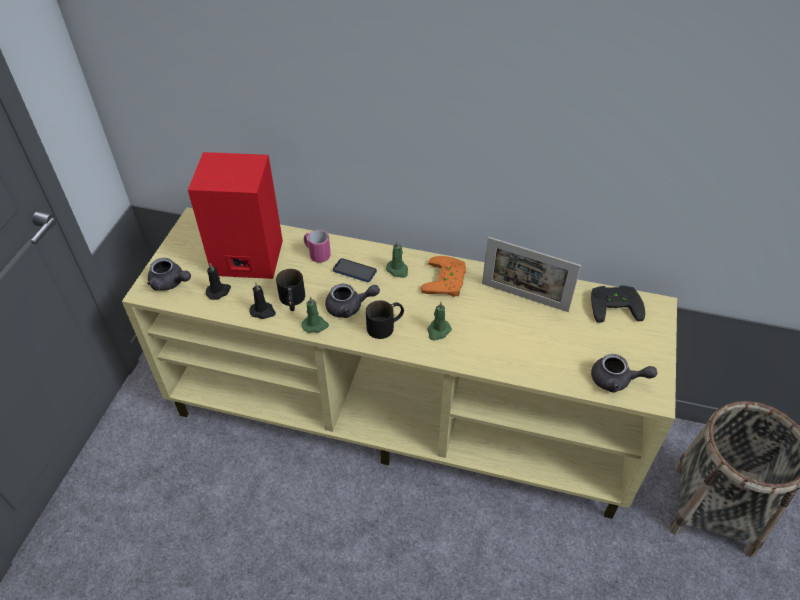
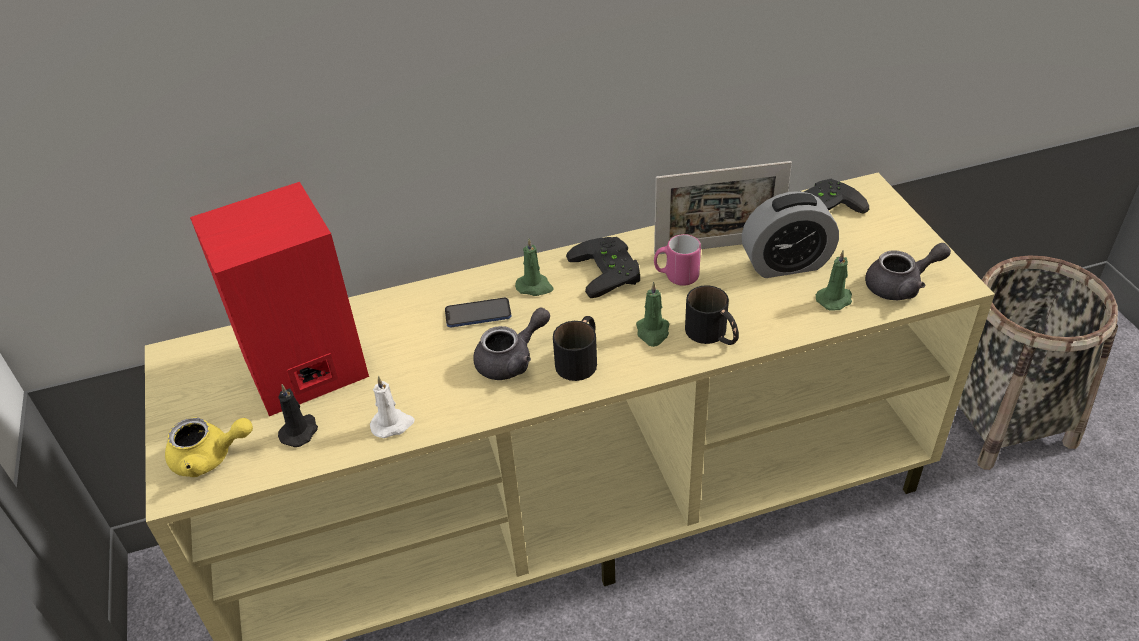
camera: 30 degrees left, 5 degrees down
(170, 283) = (210, 457): grey teapot -> yellow teapot
(263, 311) = (392, 424): black candle -> white candle
(292, 301) = (424, 391): black mug -> black mug (713, 335)
(315, 325) = (485, 404): green candle -> green candle (835, 299)
(317, 254) = (406, 318): pink mug -> pink mug (676, 276)
(447, 281) = (610, 270): orange game controller -> black game controller
(555, 329) = (786, 264): none -> alarm clock

